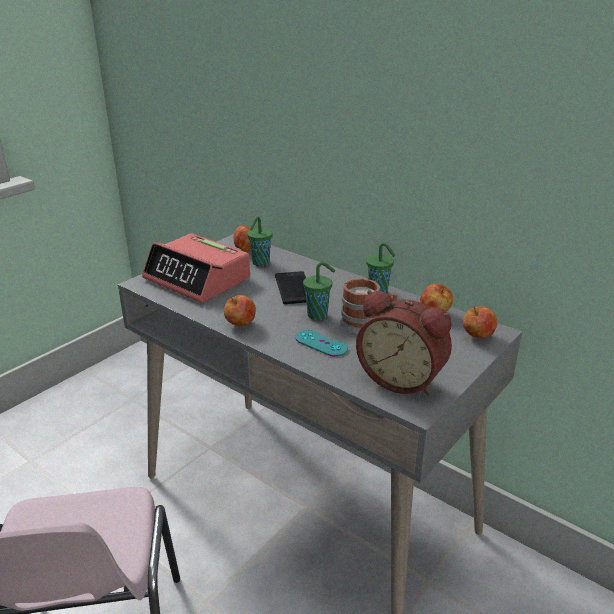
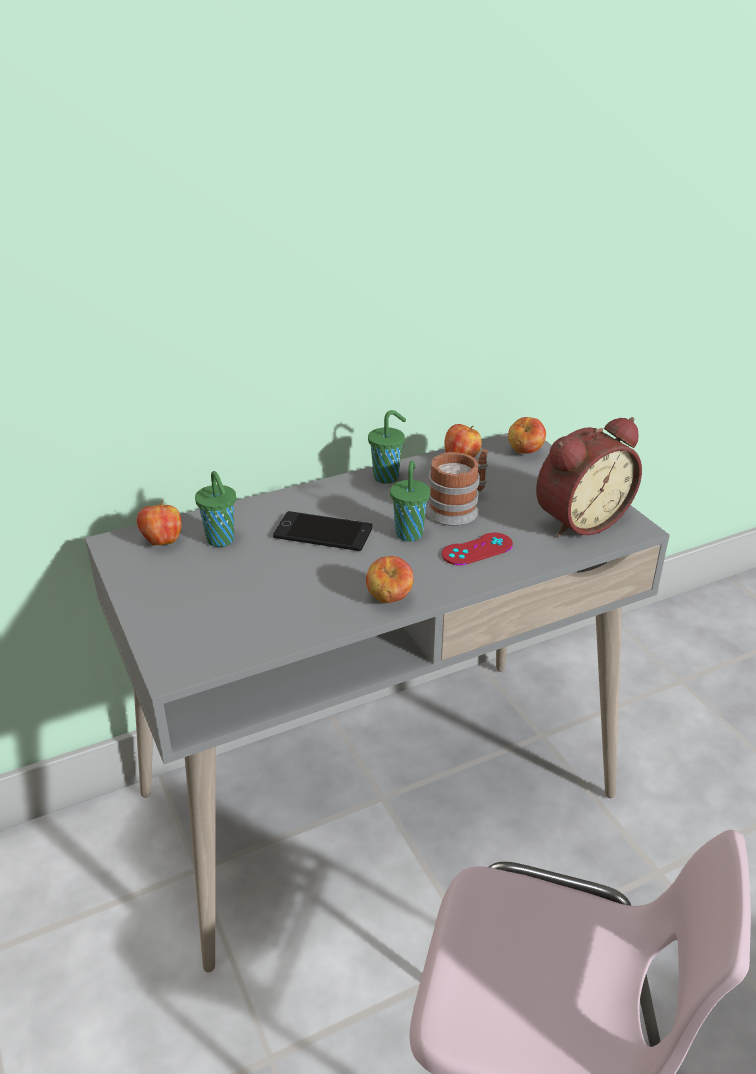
camera: 65 degrees left, 5 degrees up
(198, 279) = (218, 608): alarm clock -> none
(321, 343) = (477, 549): turquoise game controller -> red game controller

